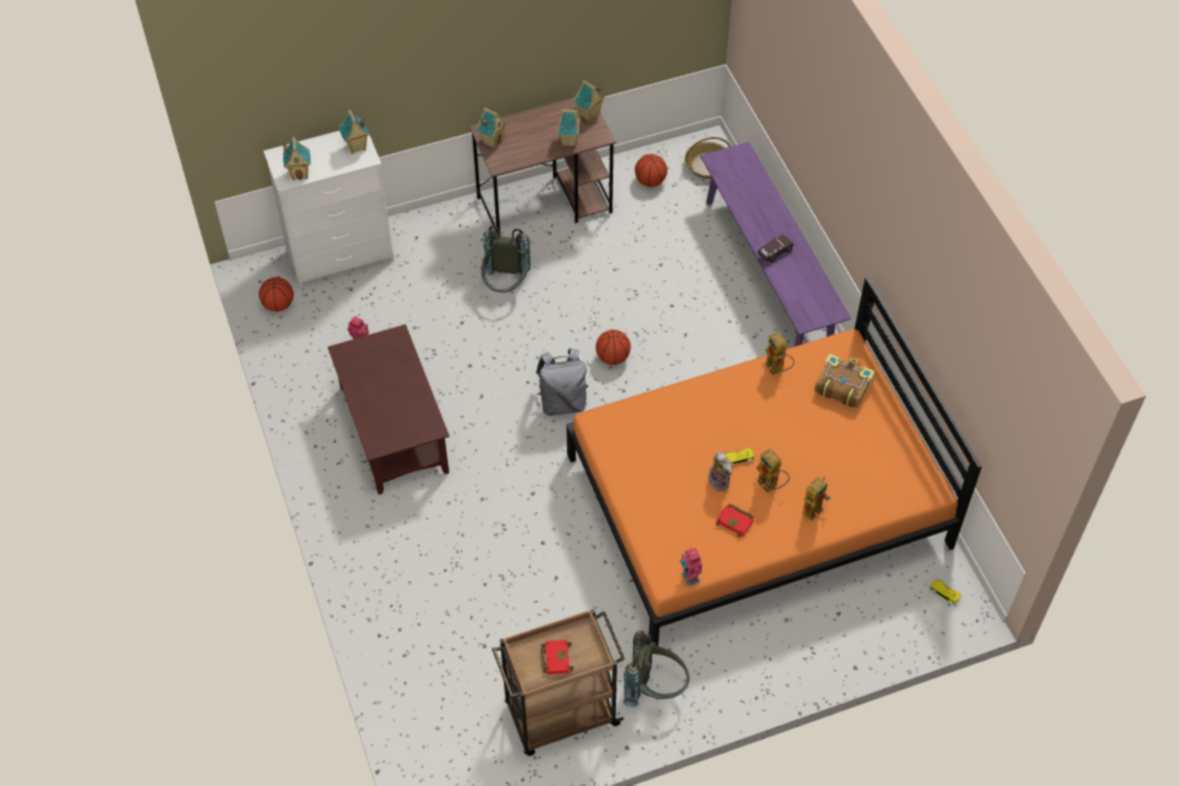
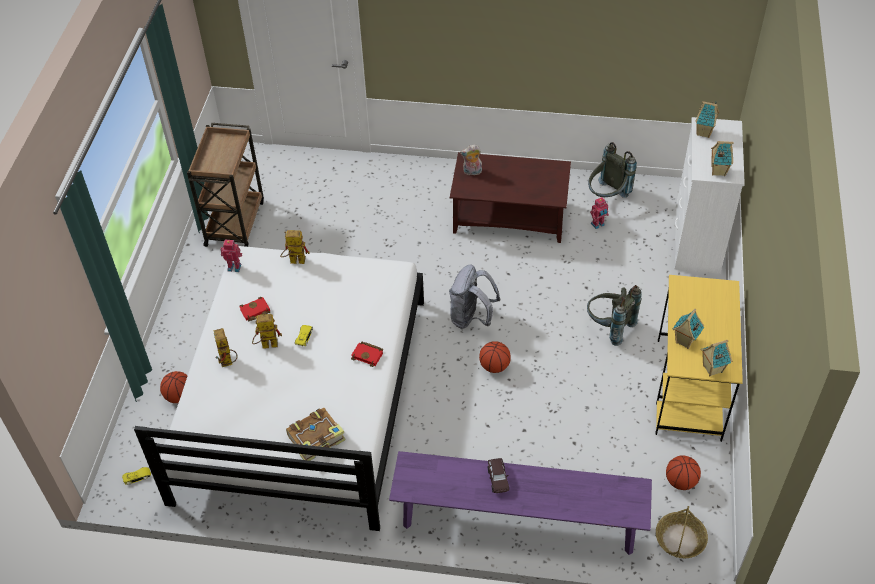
camera: 120 degrees right, 5 degrees down
(278, 305) = (663, 193): basketball -> basketball (179, 396)
(492, 141) = (711, 289): toy house -> none
(545, 205) = (688, 389): brown desk -> yellow desk
(555, 657) = (219, 152): red book -> red book (368, 355)
(655, 688) = (213, 274): grey backpack -> grey backpack (607, 197)
(720, 482) = (293, 318): plush toy -> plush toy (472, 172)
(758, 501) = (301, 397): orange bed -> white bed
(777, 369) = (364, 403): toy robot -> toy robot (294, 261)

